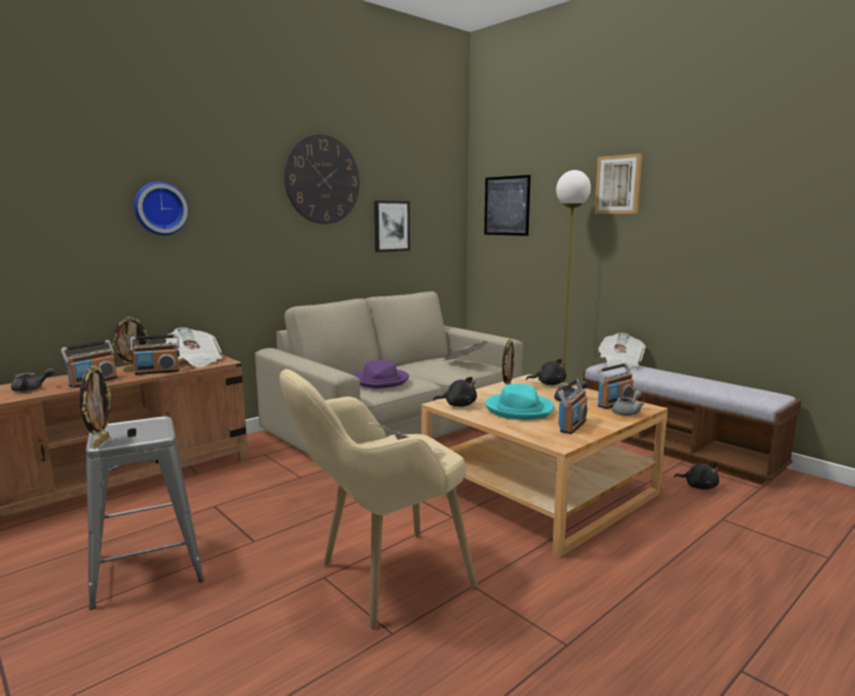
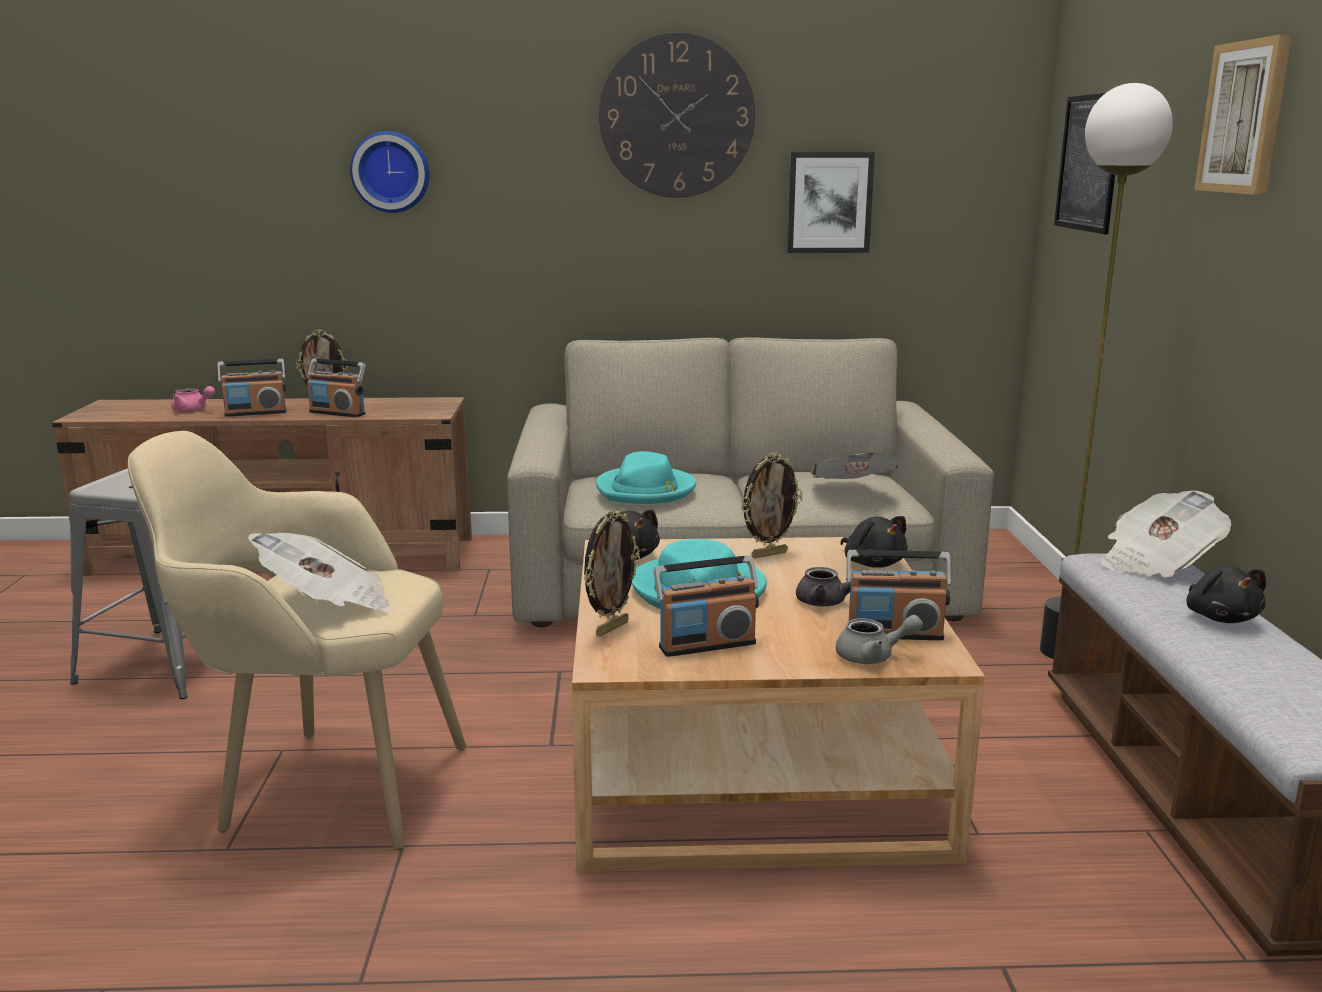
camera: 40 degrees right, 5 degrees up
(32, 389) = (193, 410): grey teapot -> pink teapot
(100, 442) = (93, 486): picture frame -> picture frame (611, 628)
(195, 361) = (407, 407): newspaper -> none
(381, 381) = (646, 490): purple hat -> turquoise hat
(698, 486) = (1087, 889): black plush toy -> black plush toy (1220, 617)

